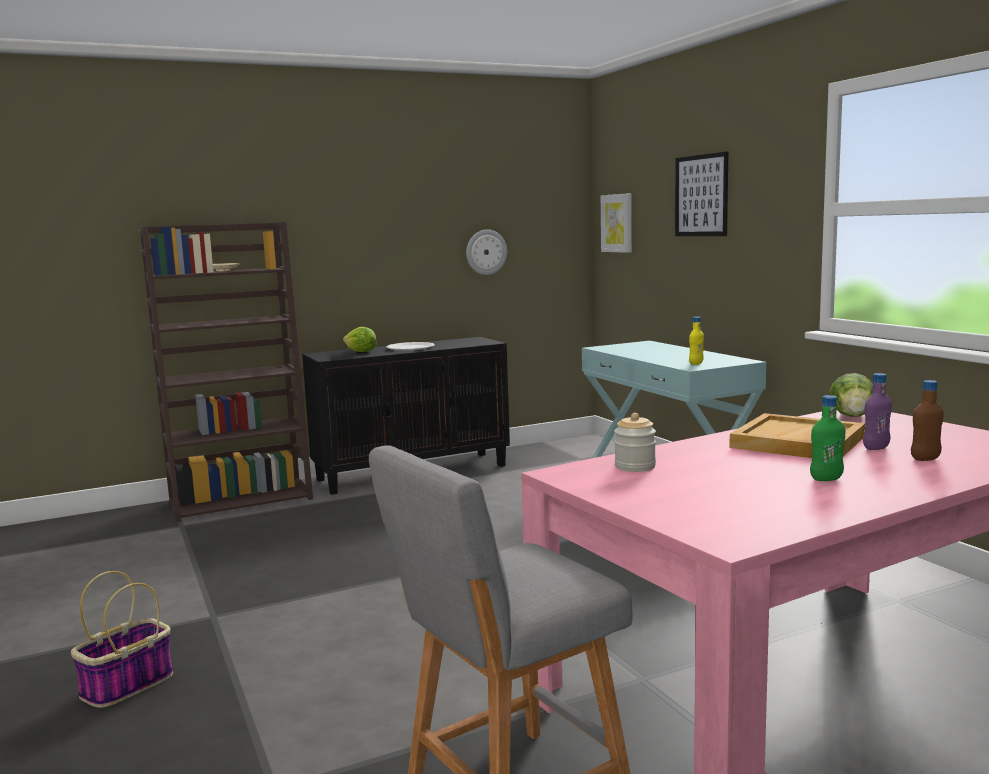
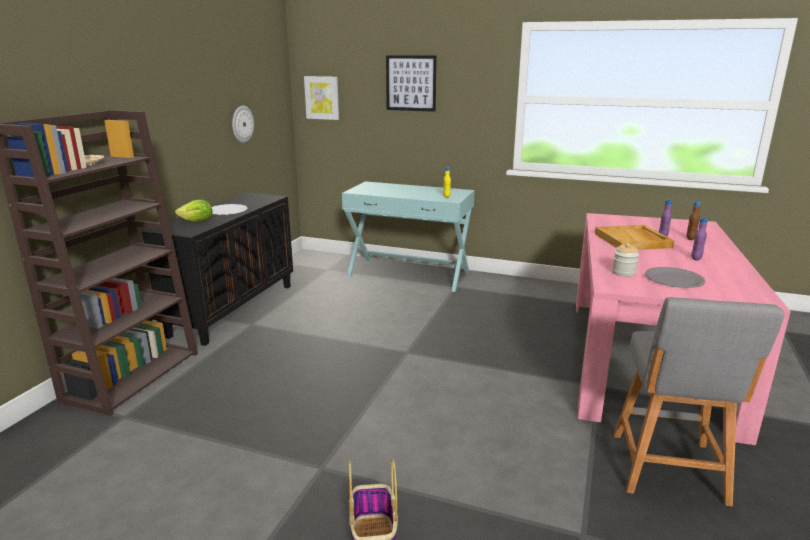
camera: 45 degrees left, 10 degrees up
(683, 488) = (674, 279): none -> grey plate
(826, 479) = (696, 258): green bottle -> purple bottle
(853, 417) = (609, 221): lettuce -> none

